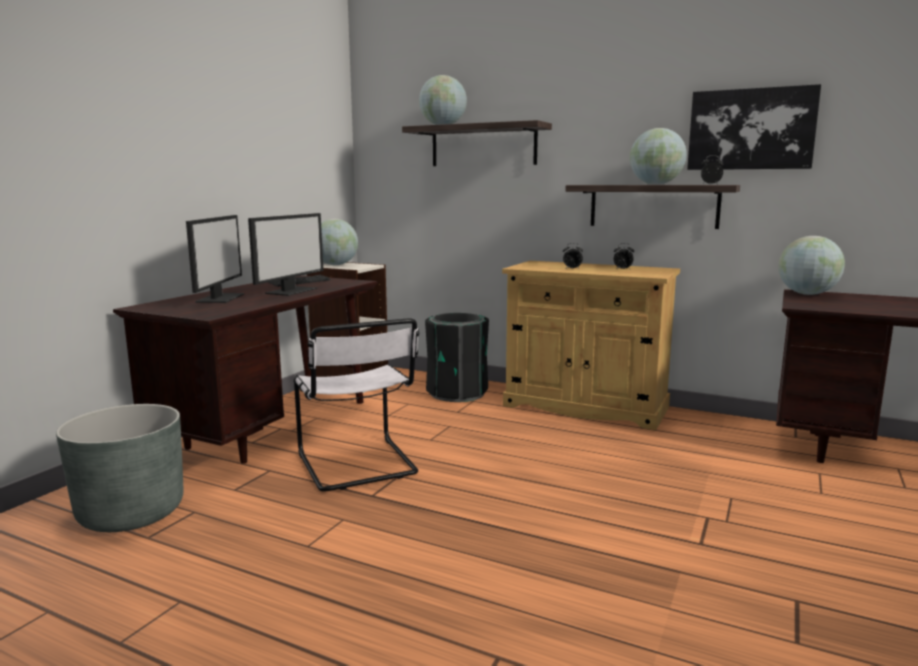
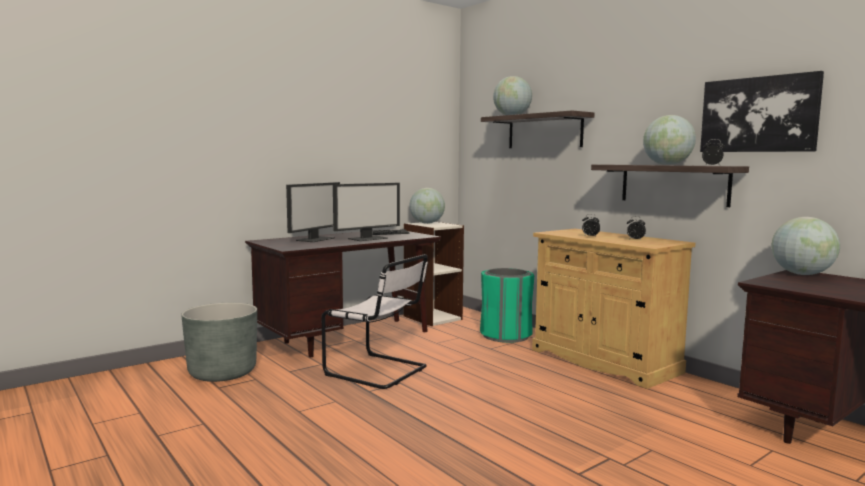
camera: 25 degrees right, 5 degrees down
(358, 466) = (379, 371): white chair -> white chair turned 60 degrees counterclockwise
(457, 393) = (505, 335): black trash can -> green trash can

